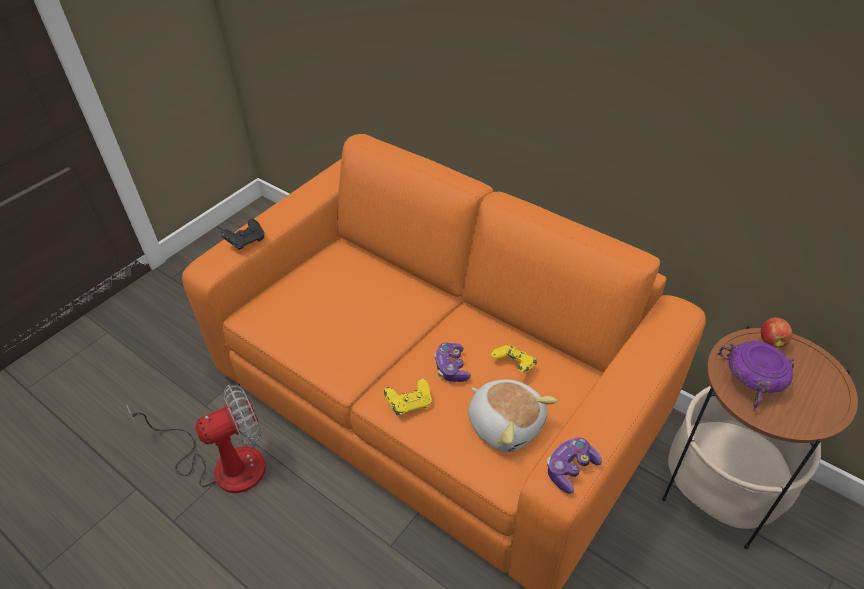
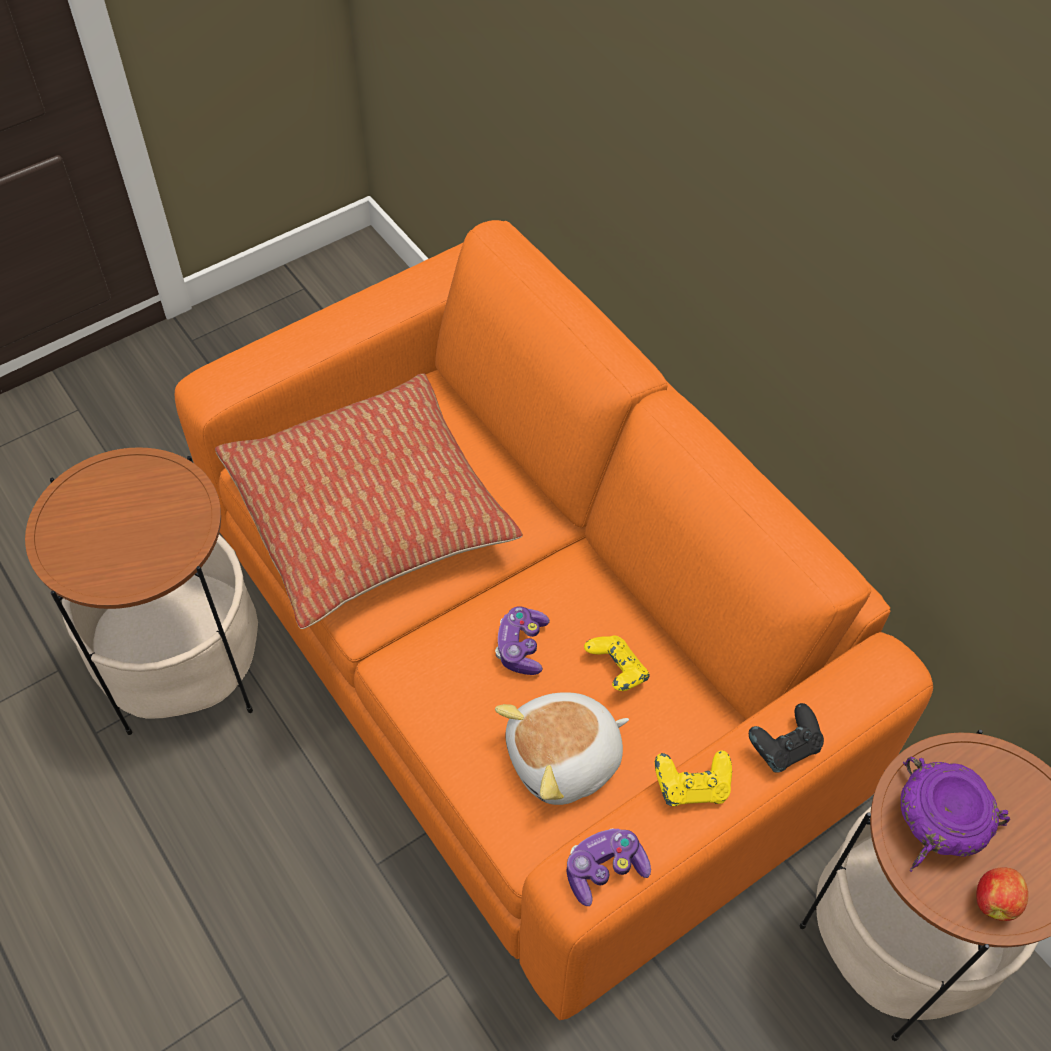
camera: 15 degrees right, 10 degrees up
(224, 464) = (185, 670): fan -> side table
(246, 242) = (280, 359): black game controller -> black game controller (784, 747)
(328, 321) = (370, 516): none -> pillow
(409, 404) = (438, 686): yellow game controller -> yellow game controller (691, 786)
(505, 423) = (565, 760): plush toy -> plush toy turned 90 degrees clockwise
(771, 341) = (1003, 766): apple -> apple (995, 900)

